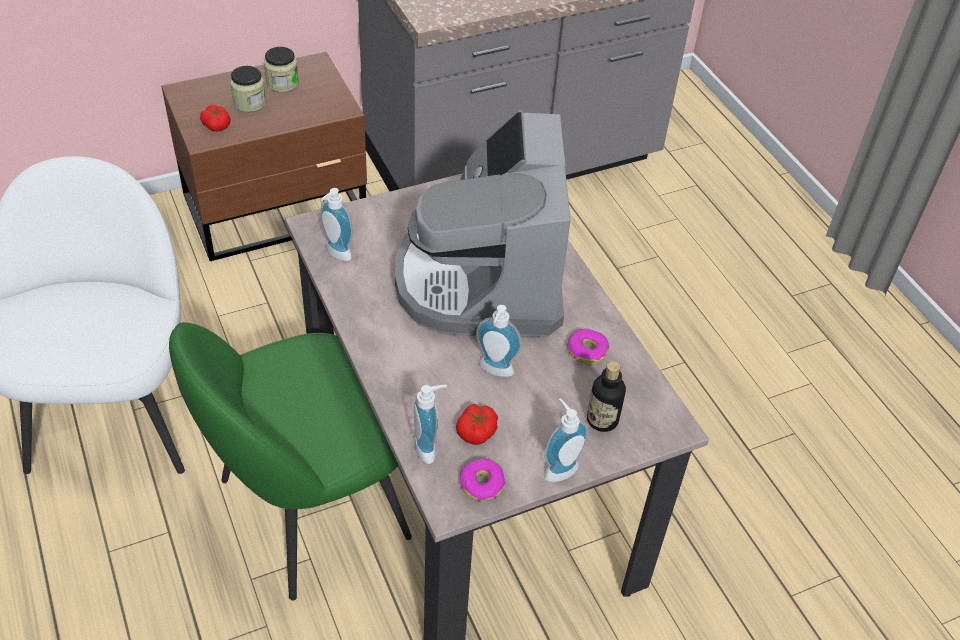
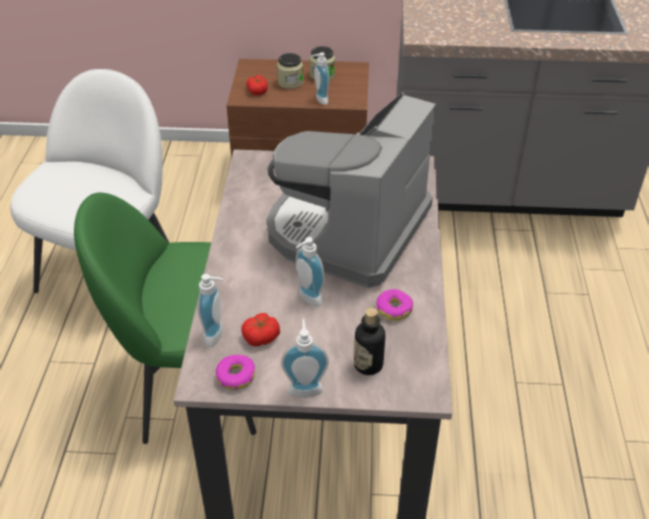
camera: 30 degrees right, 5 degrees down
(335, 254) = (250, 182): soap dispenser -> soap dispenser (319, 100)

